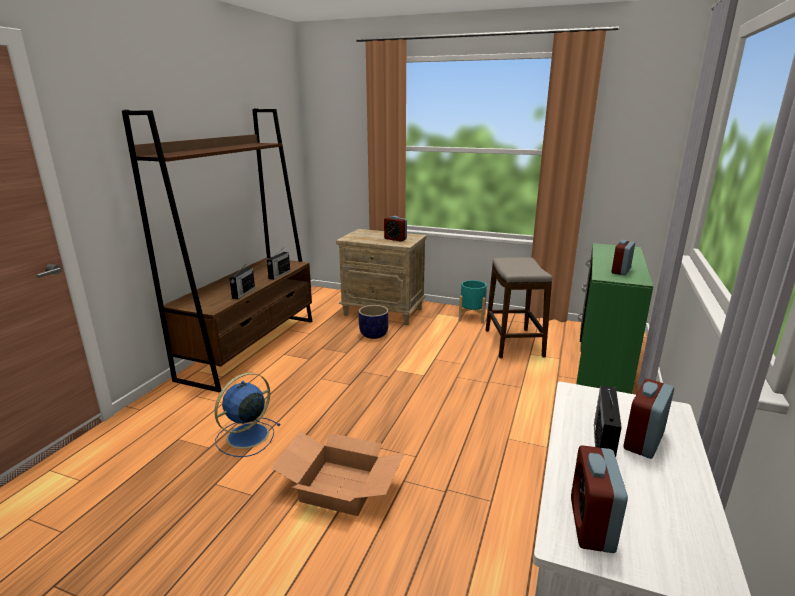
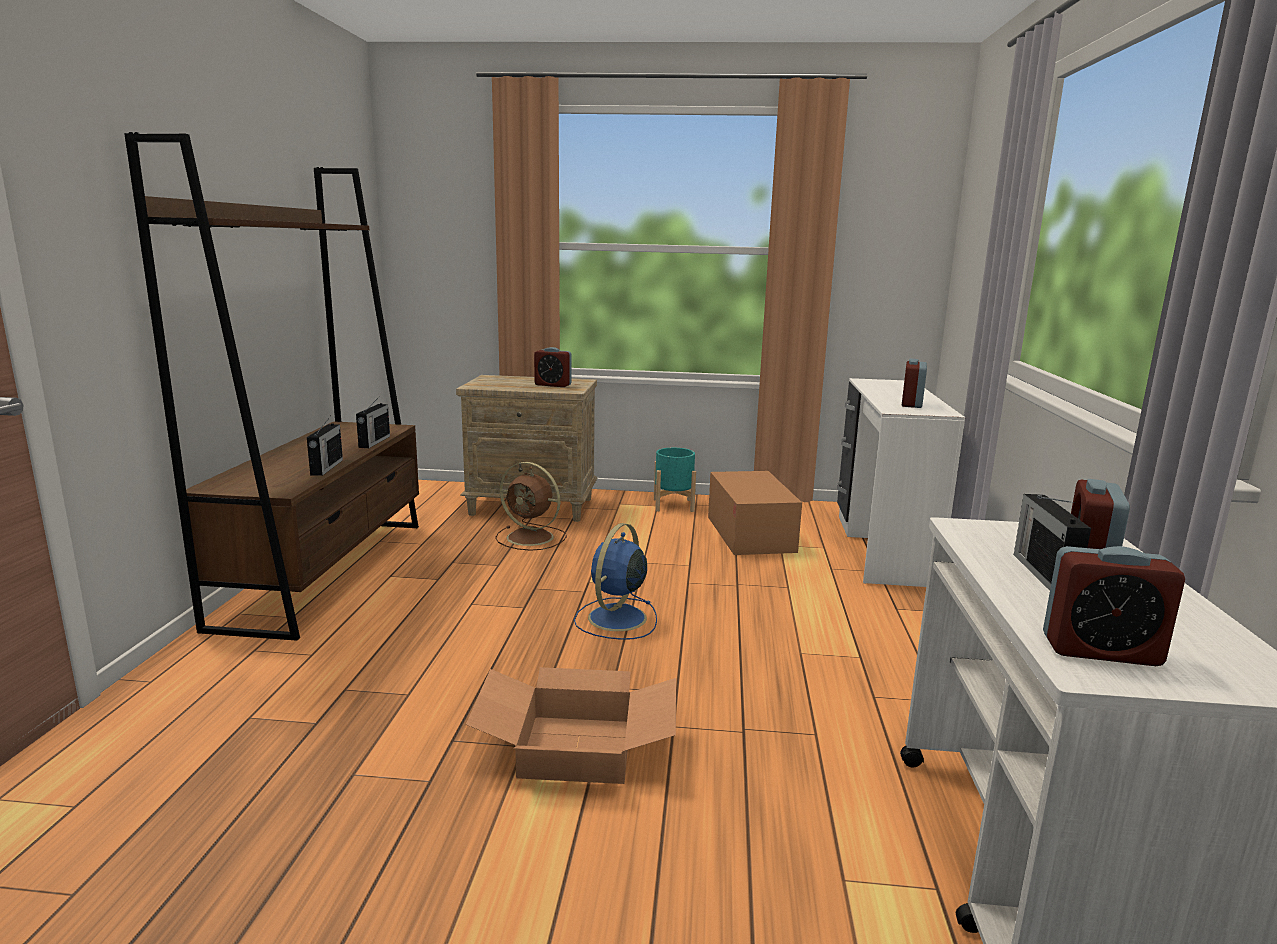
camera: 15 degrees left, 5 degrees down
(246, 436) = (378, 699): blue fan -> blue fan (616, 619)
(374, 334) = (532, 538): planter -> brown fan
(513, 343) = (750, 534): stool -> cardboard box
(591, 524) = (1100, 651): alarm clock -> alarm clock turned 75 degrees counterclockwise
(600, 363) = (880, 548): green desk -> white desk

